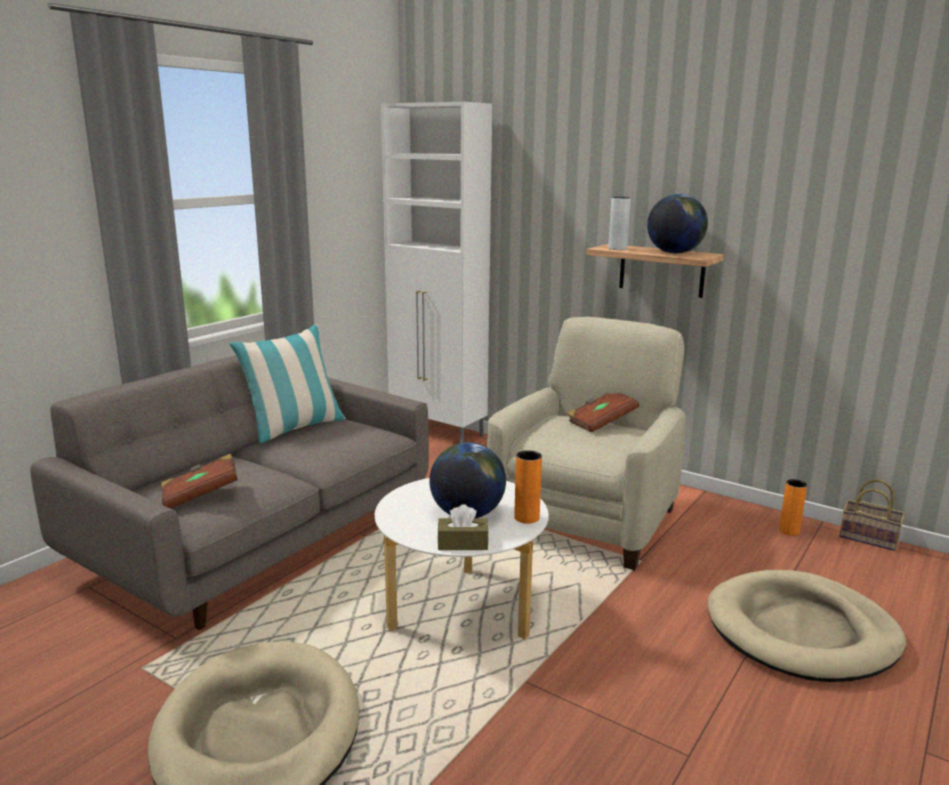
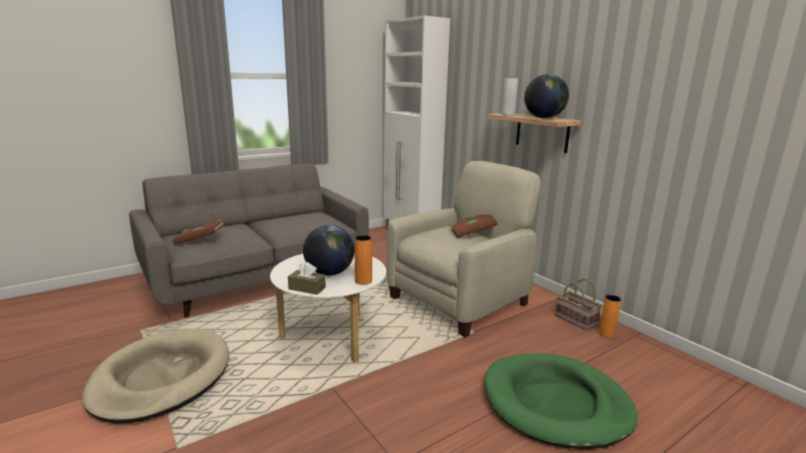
camera: 20 degrees right, 0 degrees up
(294, 428) = (290, 214): pillow -> none
(801, 632) = (556, 404): beige dog bed -> green dog bed
(870, 538) = (672, 352): basket -> basket (577, 320)

